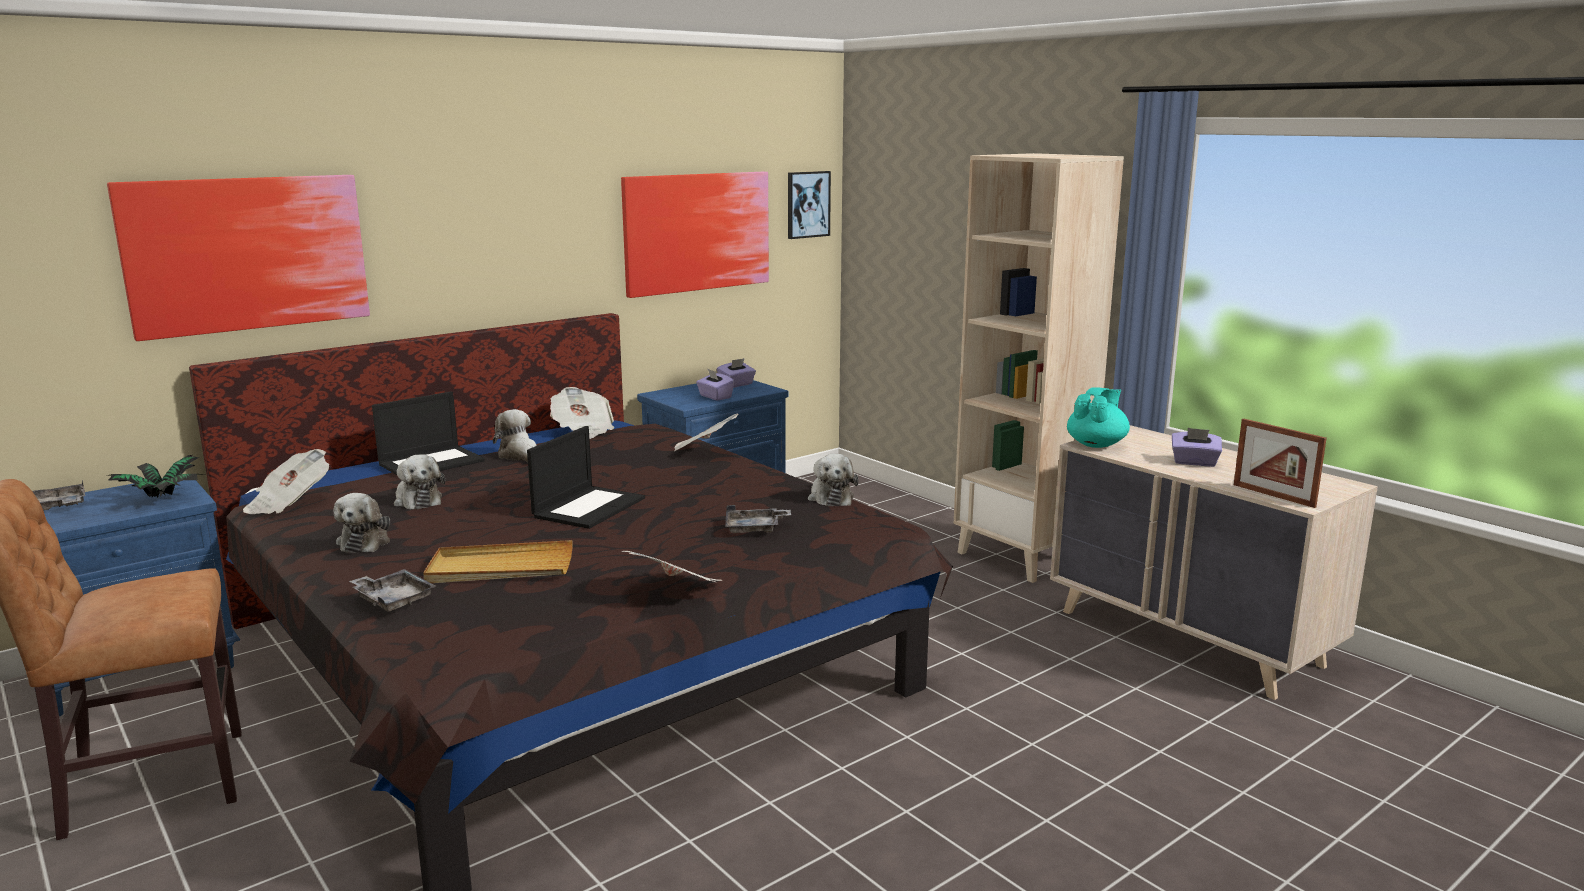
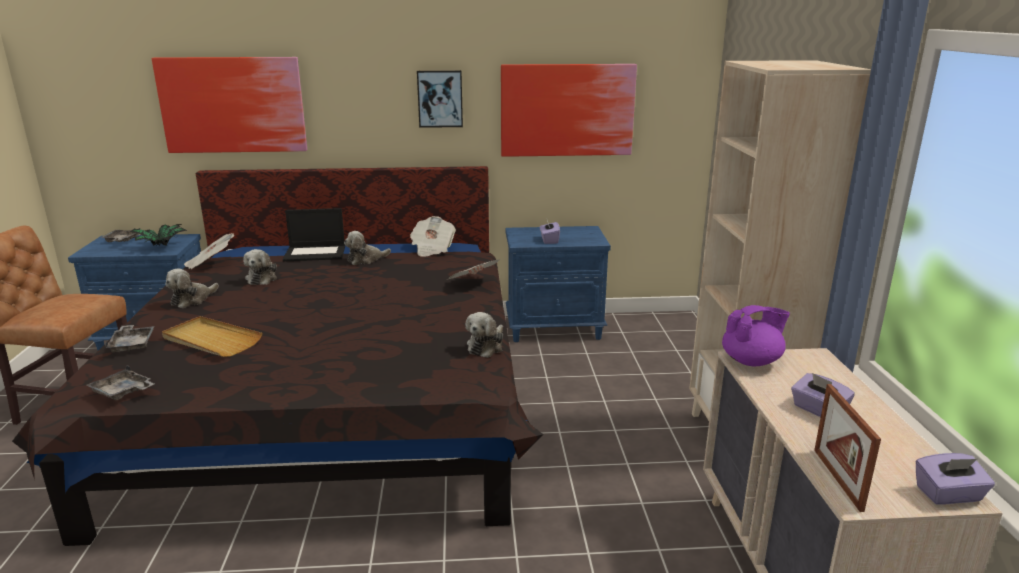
camera: 35 degrees right, 5 degrees up
(520, 455) = (366, 259): plush toy -> plush toy turned 120 degrees counterclockwise
(589, 507) = (331, 309): laptop -> none
(675, 592) = (257, 392): newspaper -> none
(736, 385) = (582, 233): purple tissue box -> purple tissue box (948, 495)
(755, 529) = (388, 358): grey tray -> grey tray (123, 392)
(807, 204) = (679, 93): picture -> picture (440, 98)
(1096, 444) = (752, 361): turquoise teapot -> purple teapot

